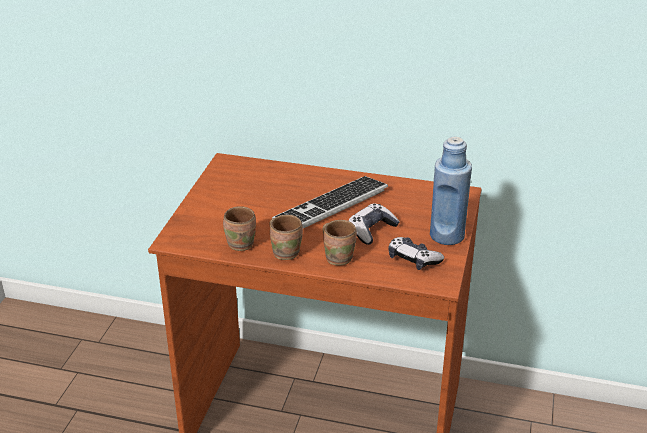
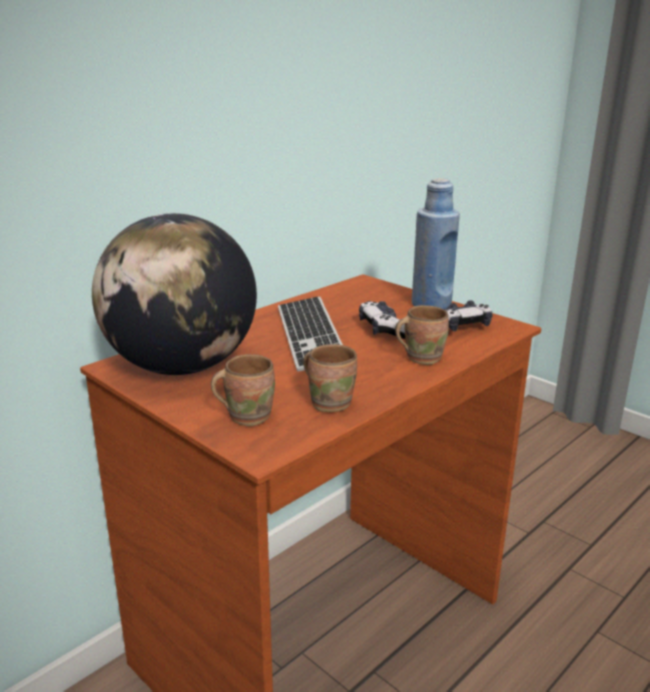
camera: 60 degrees left, 10 degrees down
(242, 181) = (181, 367): none -> globe
(286, 252) = (379, 381): brown mug -> brown mug (247, 416)

